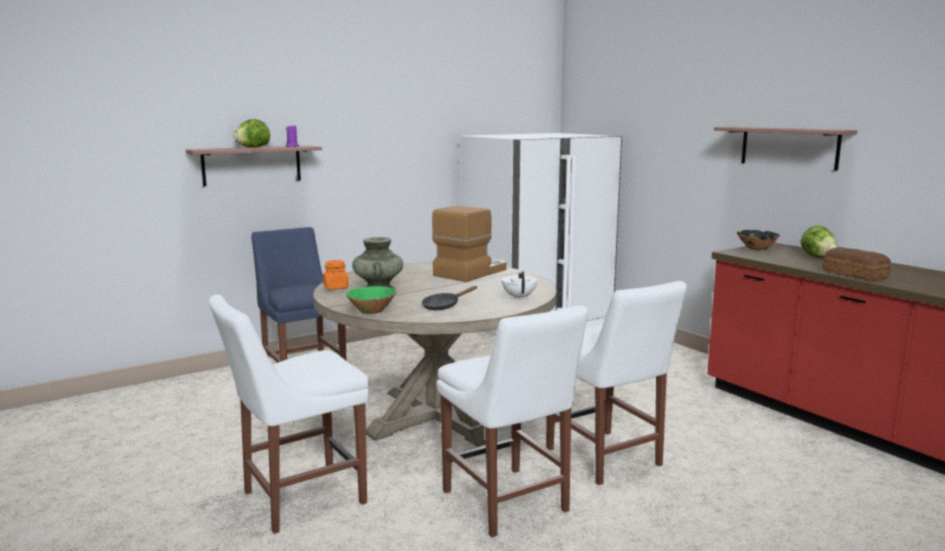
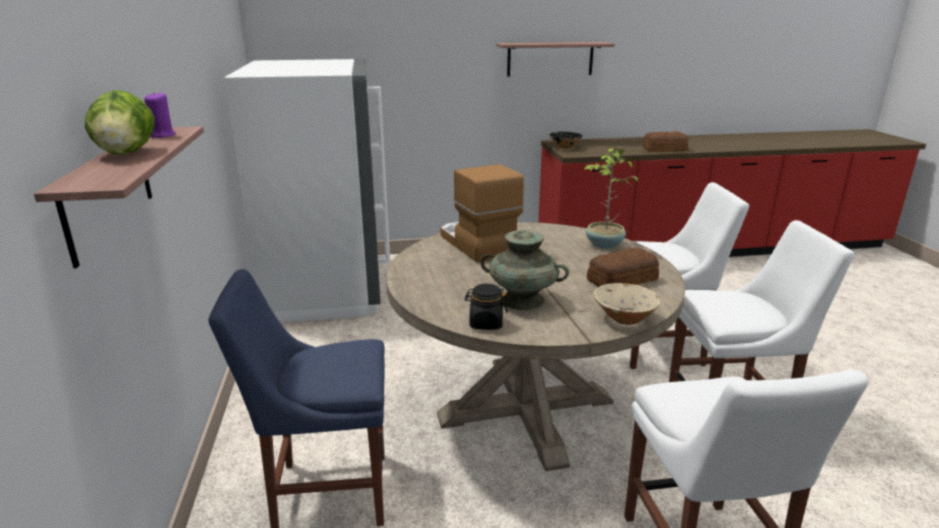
camera: 65 degrees left, 10 degrees up
(336, 287) = (486, 323): orange jar -> black jar
(371, 311) = (624, 318): green bowl -> beige bowl
(444, 306) = (620, 280): black frying pan -> bread
(519, 297) = (604, 245): white teapot -> potted plant
(817, 257) = (607, 144): lettuce -> none

